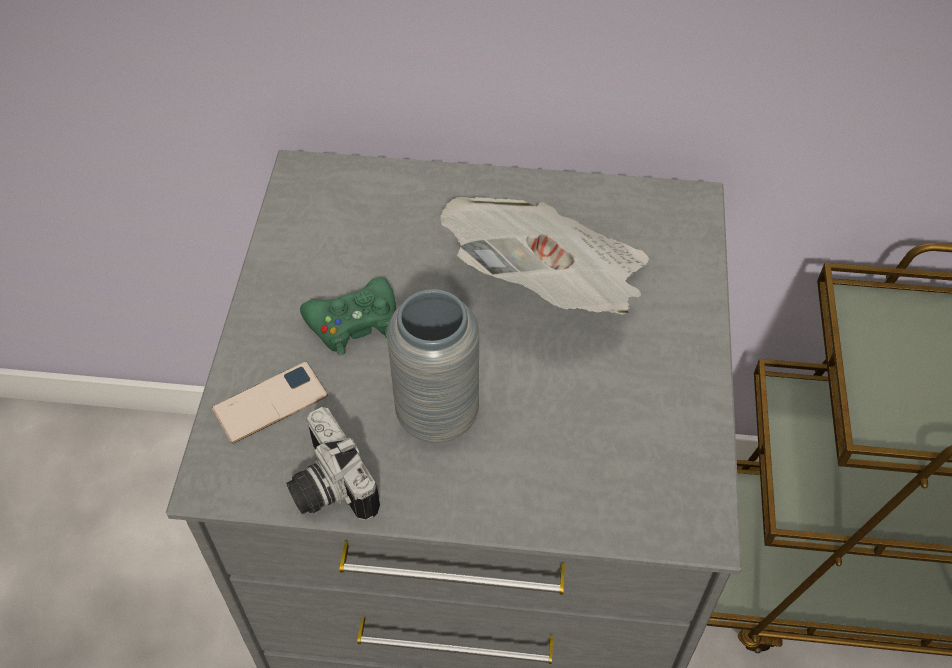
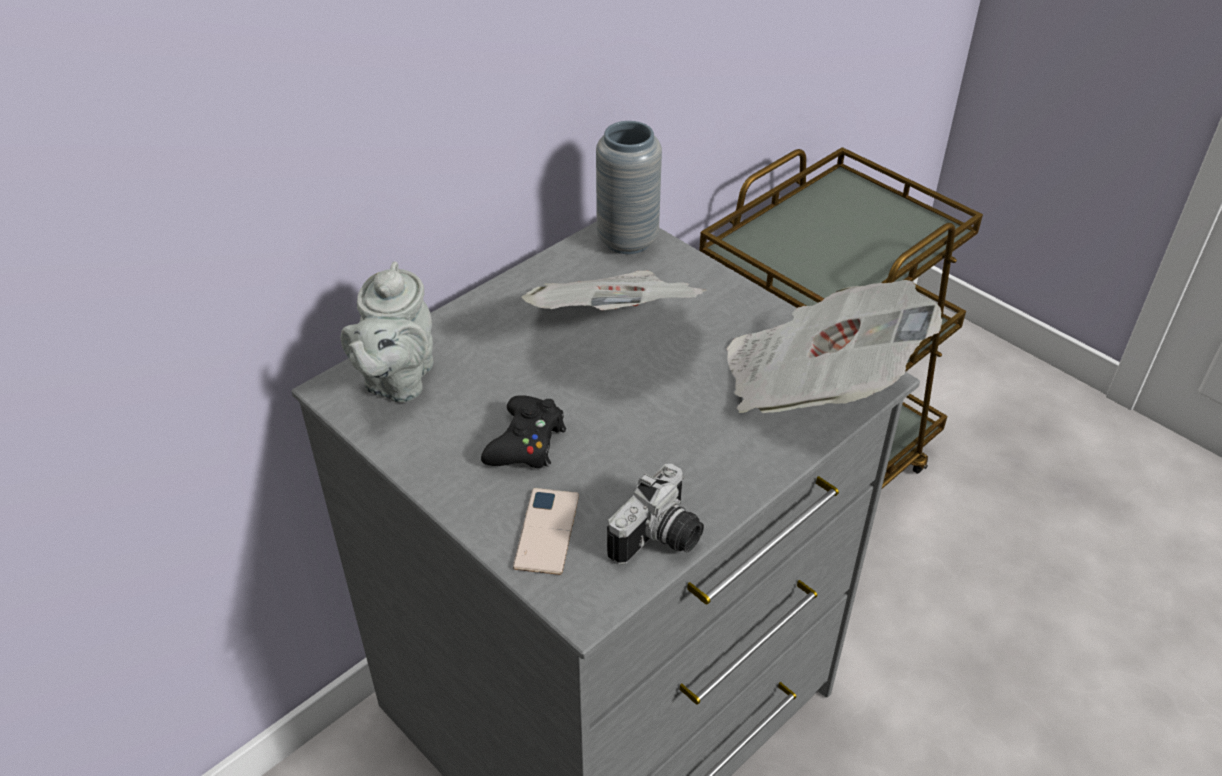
camera: 50 degrees left, 10 degrees down
(327, 487) = (661, 540): camera -> camera turned 60 degrees counterclockwise
(345, 198) = (397, 381): none -> grey teapot
(354, 323) = (526, 443): green game controller -> black game controller
(437, 415) = (661, 446): grey vase -> grey vase (627, 240)
(636, 483) = (815, 385): none -> newspaper

